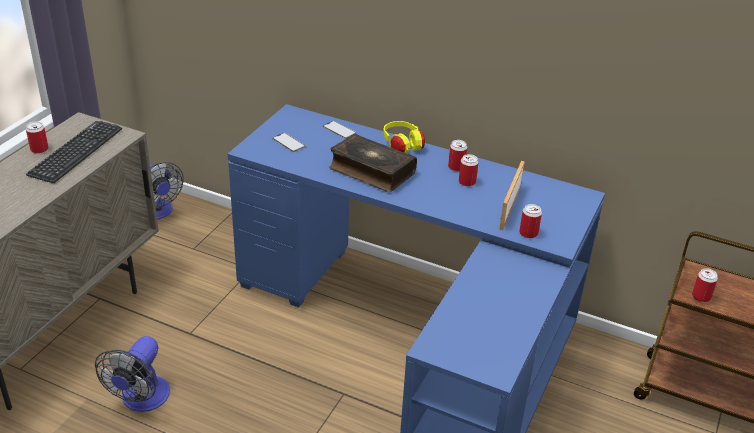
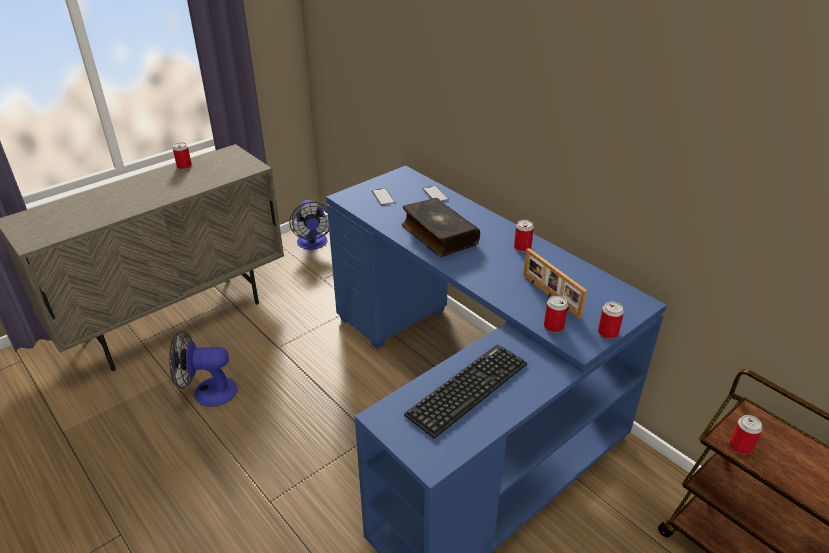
camera: 25 degrees right, 0 degrees up
(76, 152) = (208, 173): keyboard -> keyboard (467, 389)
(141, 400) = (207, 392): fan -> fan turned 45 degrees clockwise
(402, 147) = (482, 219): yellow headphones -> none
(467, 182) = (523, 263): can -> can (608, 333)
(509, 207) = (550, 296): picture frame -> picture frame turned 75 degrees counterclockwise

